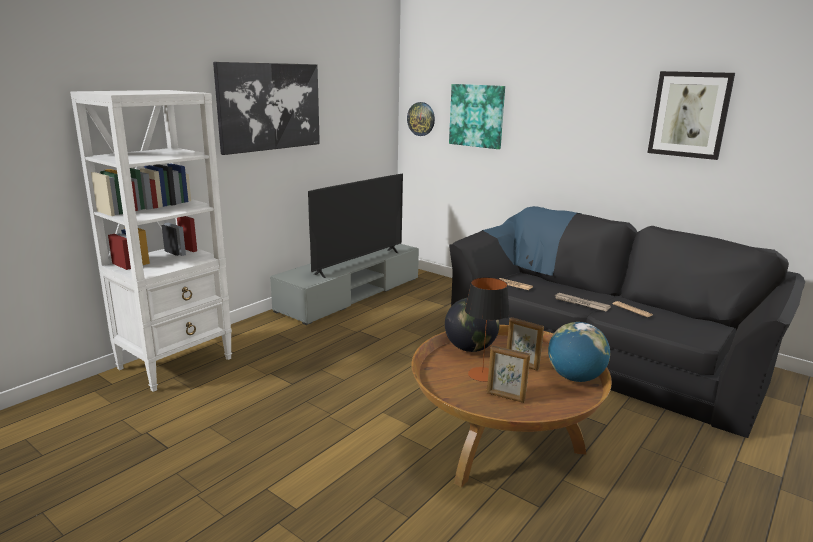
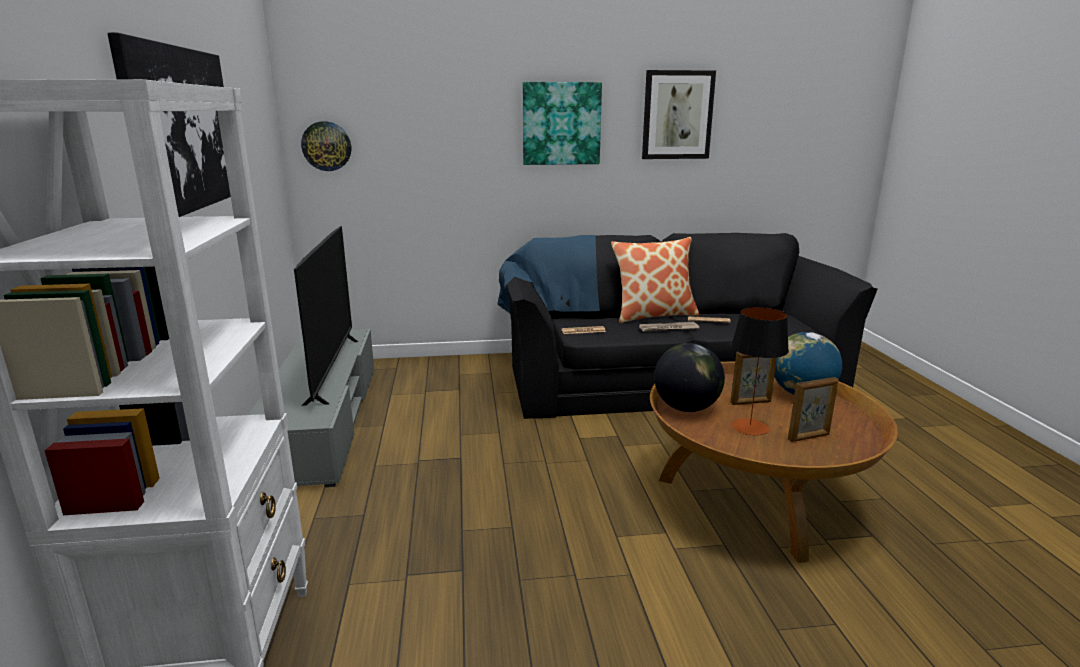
camera: 45 degrees left, 0 degrees up
(477, 116) = (421, 135): picture -> picture (561, 123)
(598, 293) = (653, 315): none -> pillow

